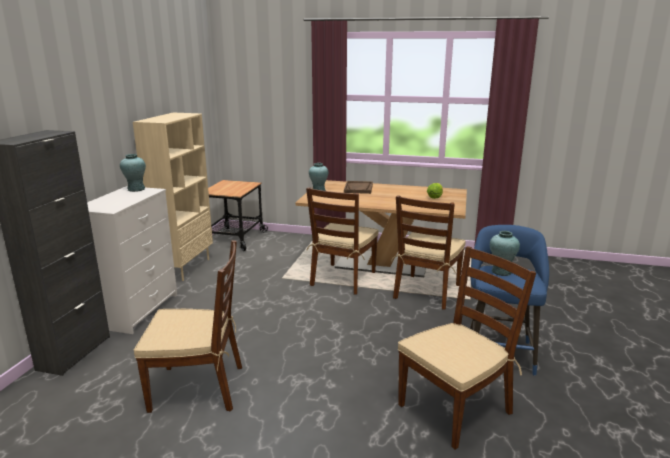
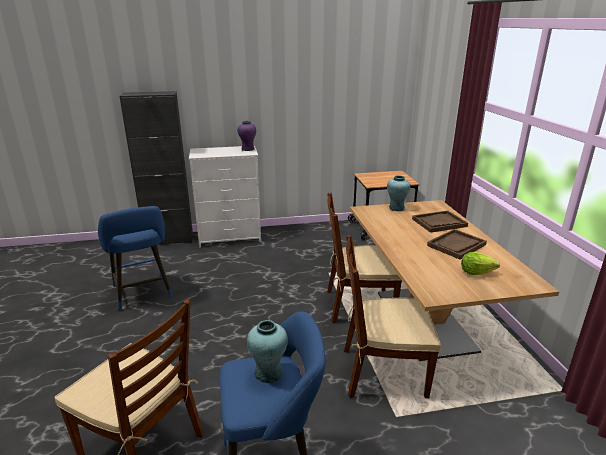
camera: 65 degrees right, 5 degrees up
(136, 189) = (248, 149): turquoise vase -> purple vase
(185, 268) = (306, 229): beige bookcase -> none
(198, 388) = (143, 293): brown chair -> blue stool
(396, 192) = (456, 245): none -> brown tray

